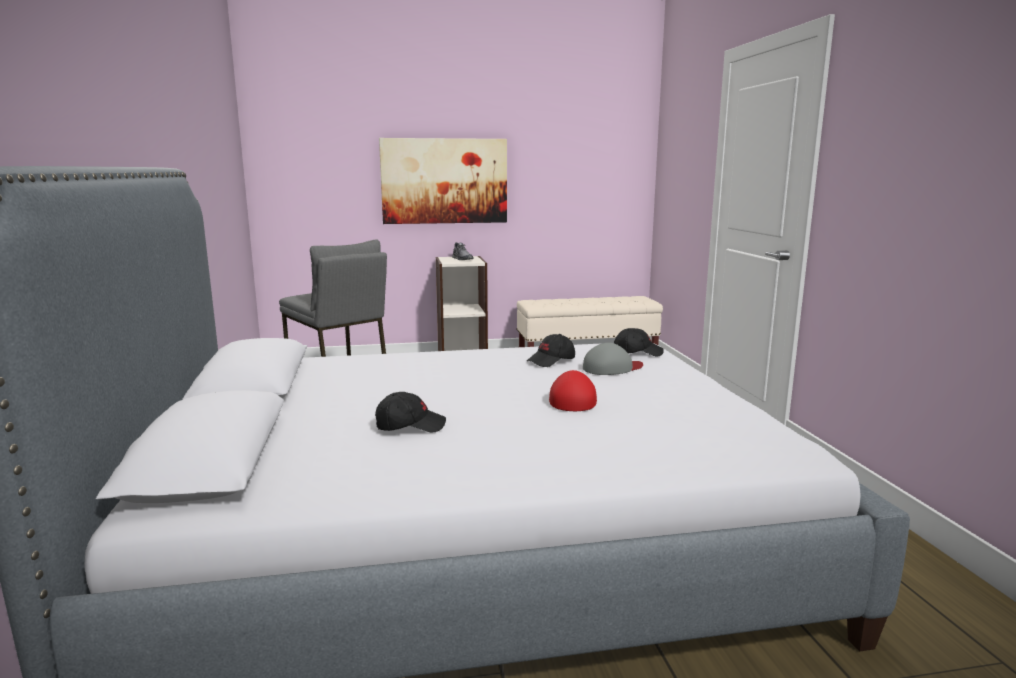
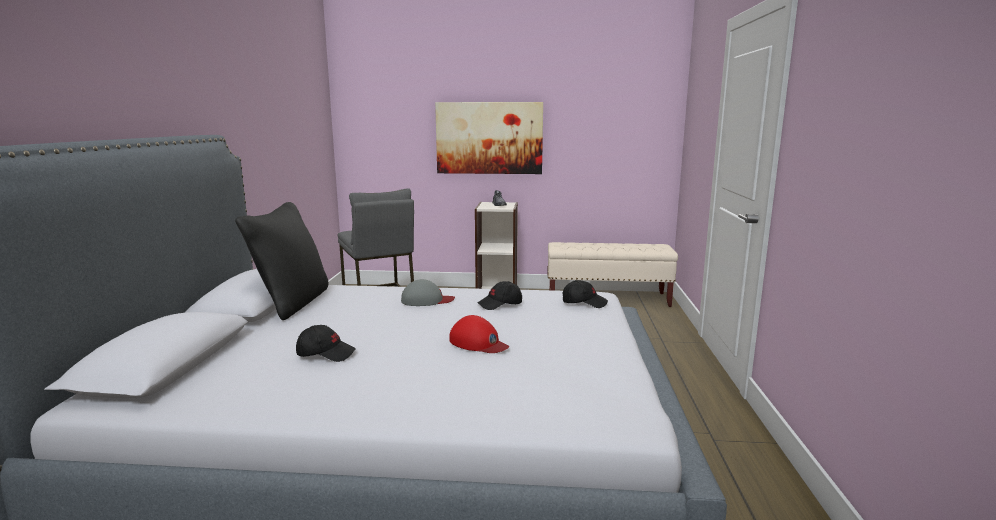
camera: 15 degrees right, 0 degrees up
(301, 378) = (292, 303): none -> black pillow
(572, 399) = (478, 343): red cap -> red cap turned 105 degrees clockwise
(612, 368) = (545, 316): grey cap -> grey cap (427, 300)

